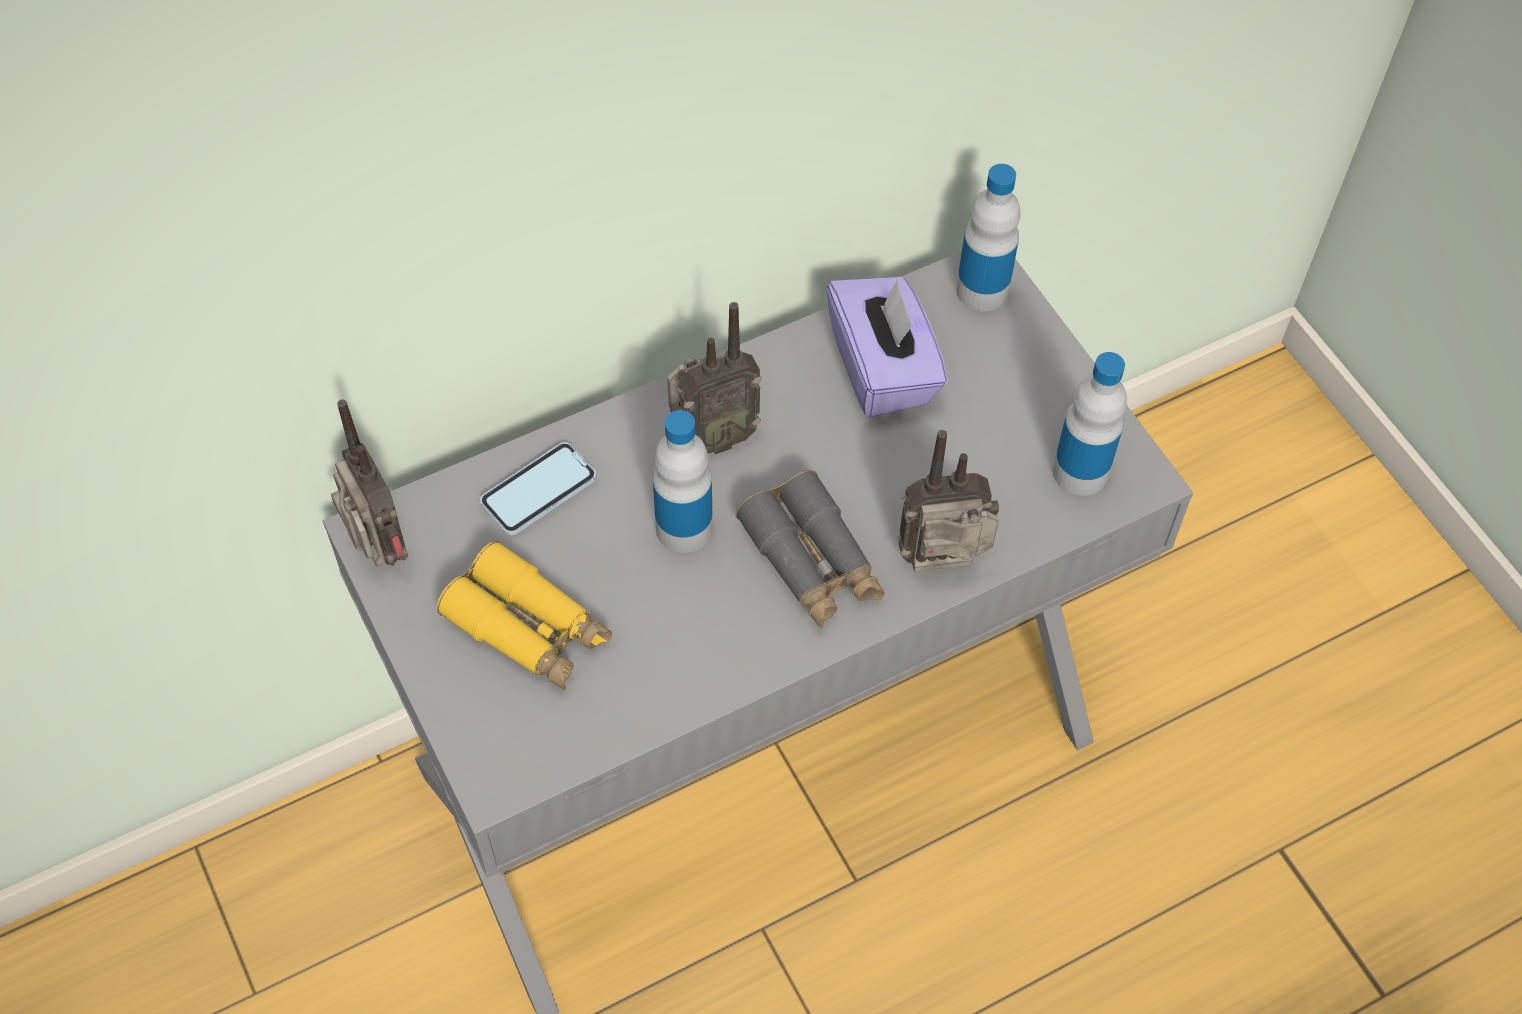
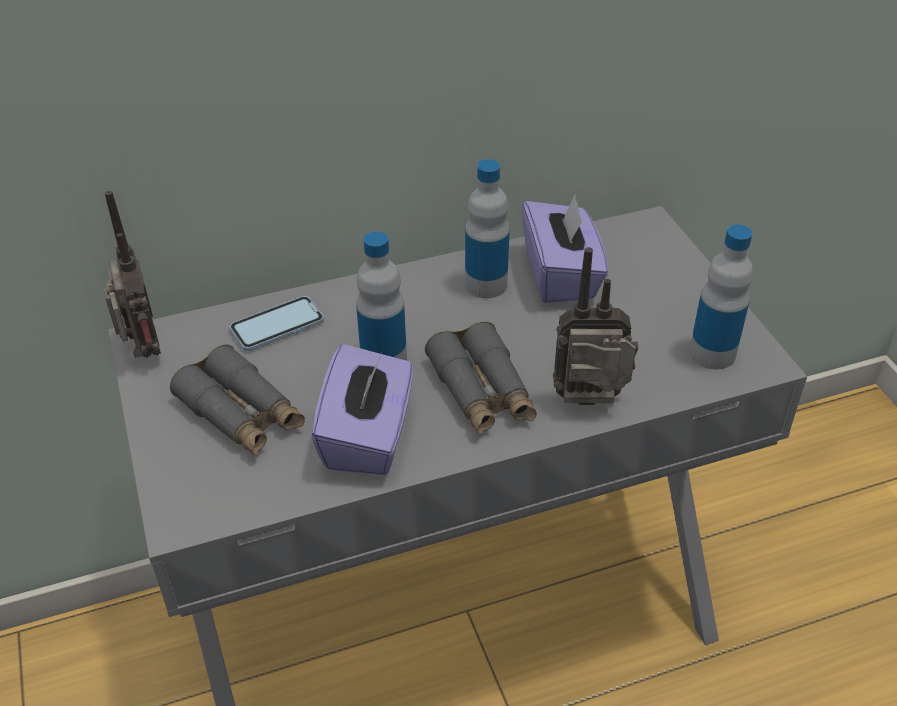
camera: 10 degrees right, 15 degrees down
(529, 629) = (242, 414): yellow binoculars -> grey binoculars
(689, 642) = (368, 437): none -> purple tissue box
(711, 439) = (418, 306): radio -> none
(982, 290) = (645, 235): bottle -> bottle (486, 284)

